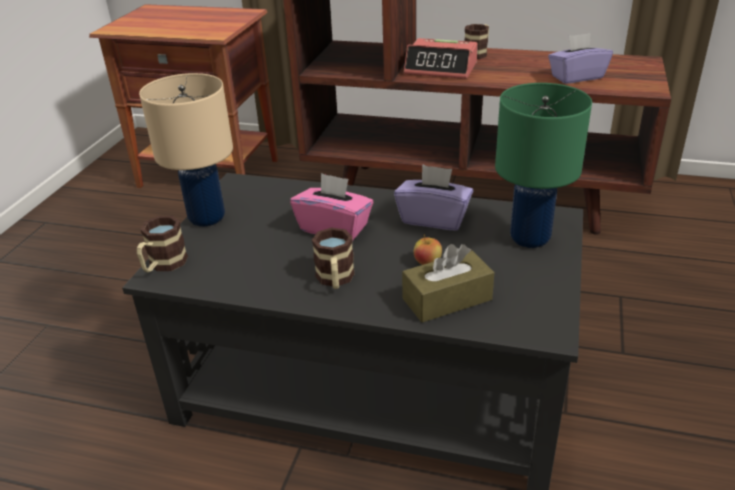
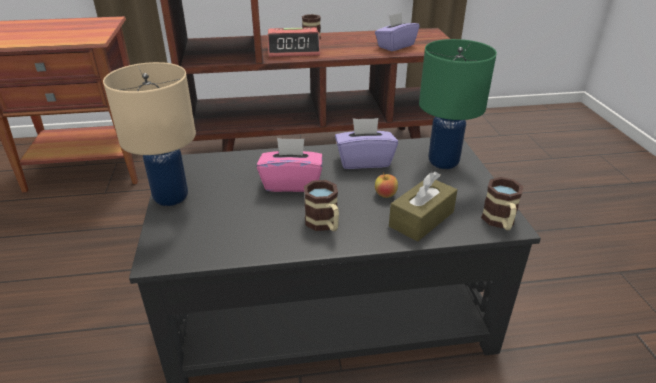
camera: 25 degrees left, 0 degrees up
(163, 265) = (158, 247): mug -> mug (500, 222)

